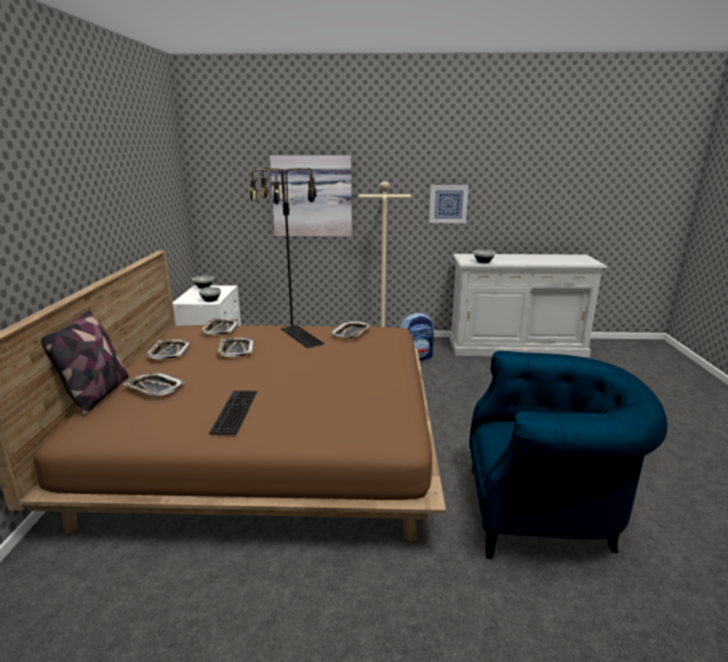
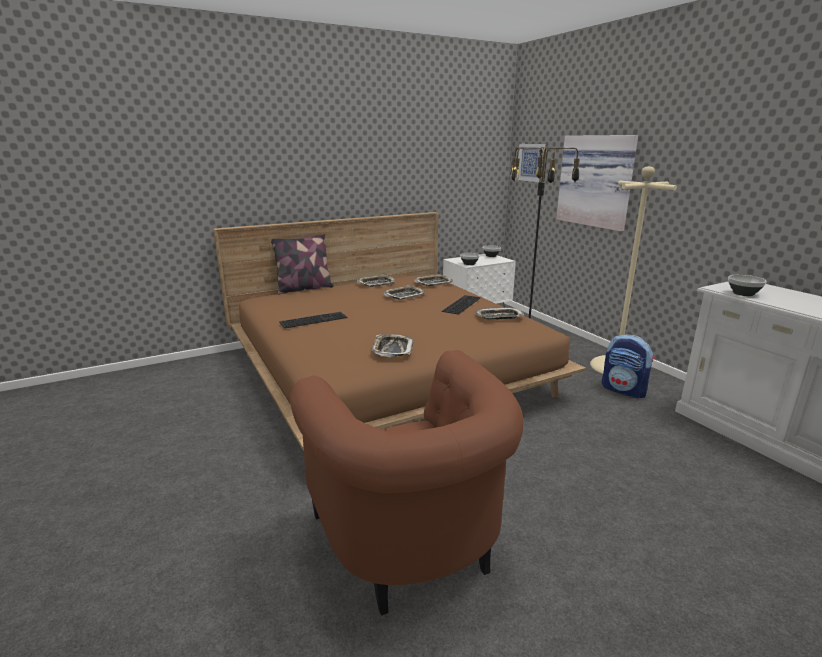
camera: 60 degrees right, 0 degrees up
(154, 388) = (323, 295): tray -> tray (392, 349)
(448, 204) = (750, 205): picture -> picture (531, 162)
(545, 514) = (408, 543): blue armchair -> brown armchair

